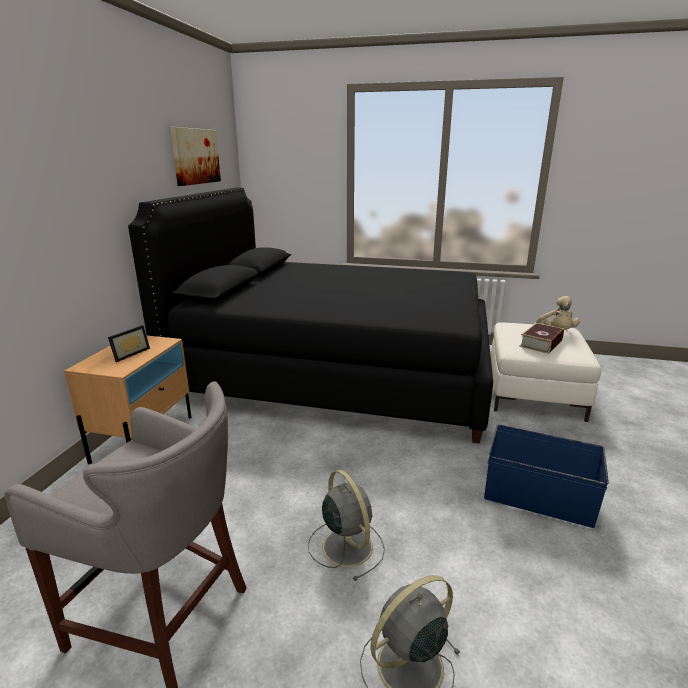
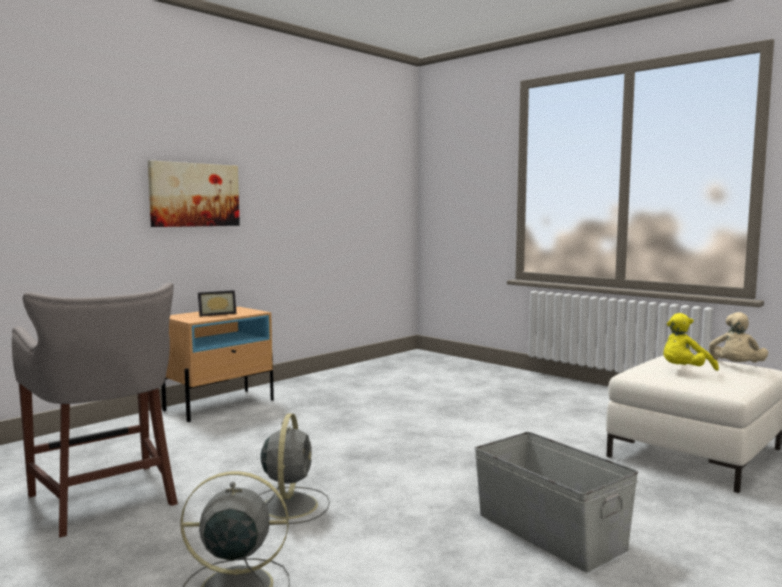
camera: 30 degrees right, 15 degrees down
(195, 156) = (353, 157): picture -> picture (194, 195)
(338, 371) = (458, 394): black bed -> none
(537, 497) = (550, 531): blue storage box -> grey storage box
(541, 343) = (684, 371): book -> yellow plush toy

